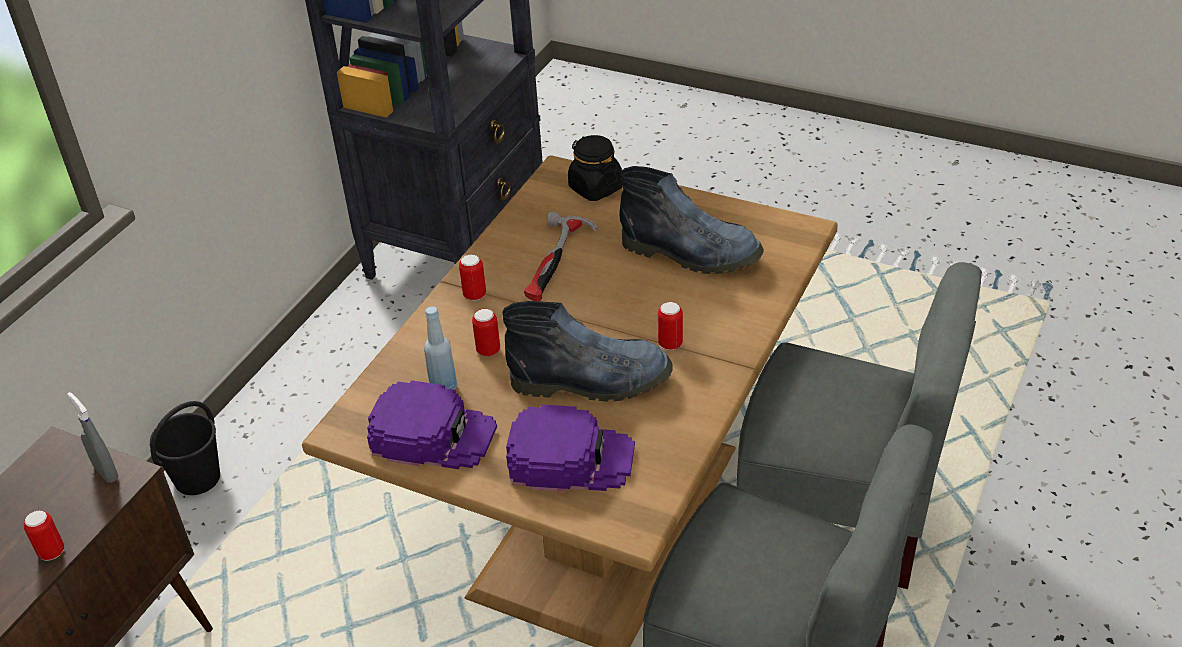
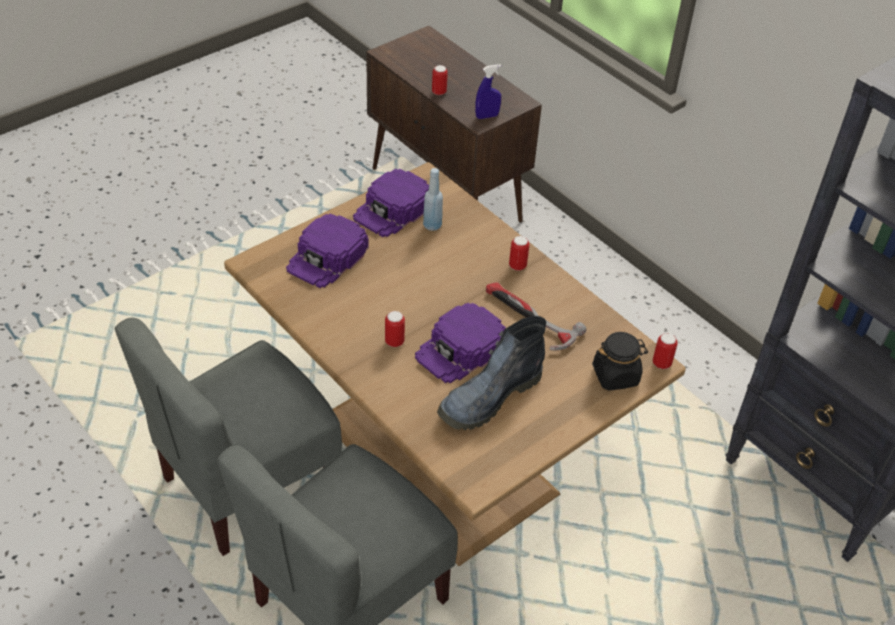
camera: 110 degrees right, 5 degrees up
(106, 472) = (487, 116): grey spray bottle -> blue spray bottle
(196, 479) = (603, 267): black bucket -> none
(488, 350) = (453, 254): can -> can (661, 363)
(593, 380) = (387, 291): boot -> none
(642, 293) = (460, 350): none -> purple cap

